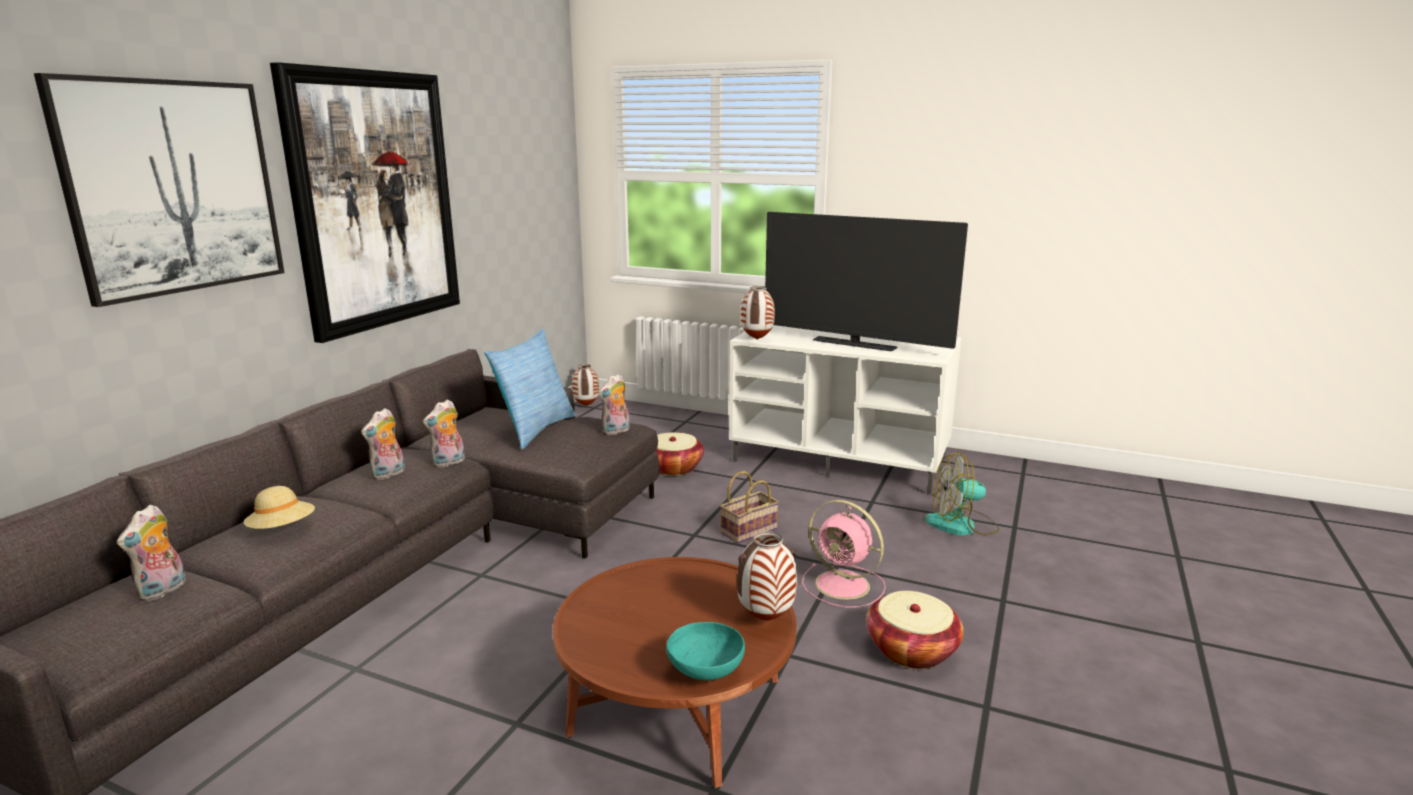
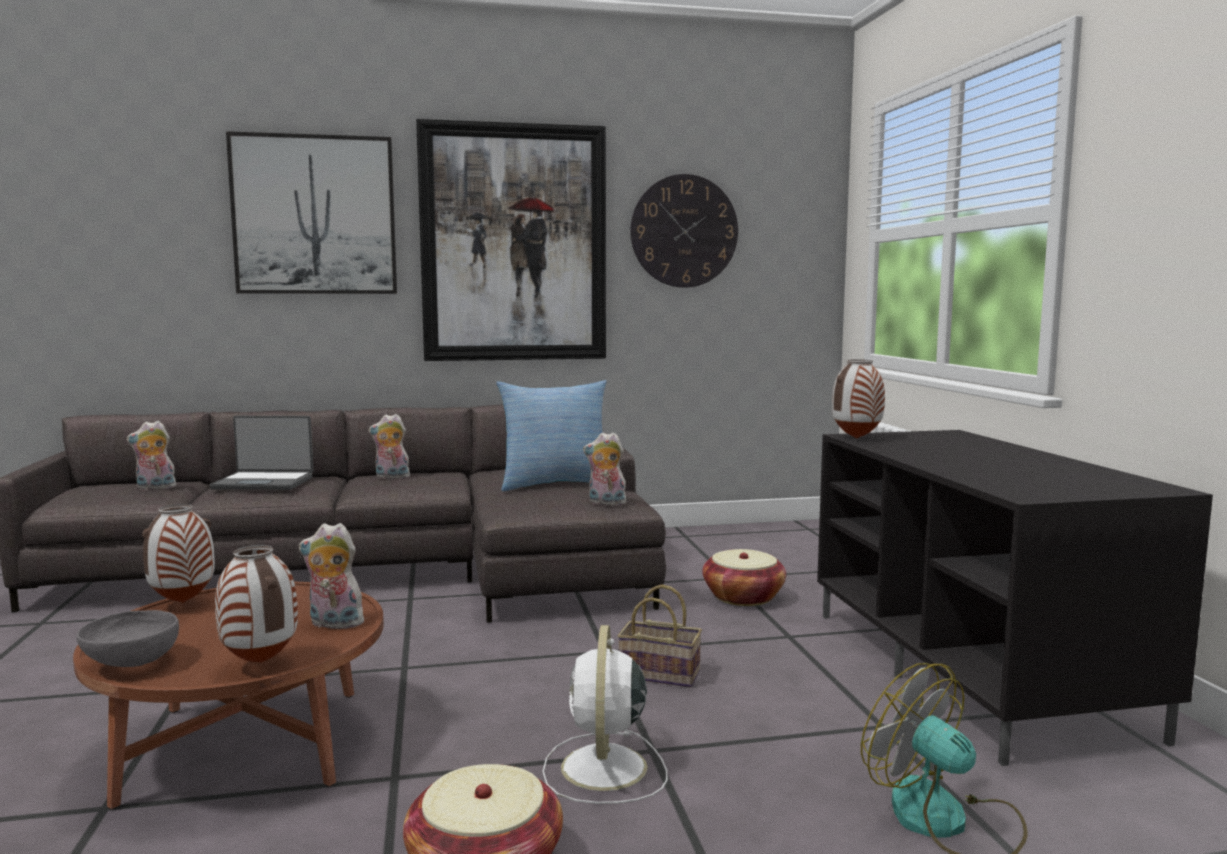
camera: 55 degrees right, 10 degrees down
(282, 529) = (264, 483): beige hat -> laptop
(449, 463) = (441, 484): plush toy -> plush toy (333, 624)
(492, 175) = (684, 231): none -> wall clock
(586, 406) = (806, 525): vase -> vase (182, 603)
(705, 671) = (131, 661): turquoise bowl -> grey bowl
(841, 459) = (973, 671): white tv stand -> black tv stand
(844, 585) = (604, 769): pink fan -> white fan
(854, 344) = (965, 463): television -> none

